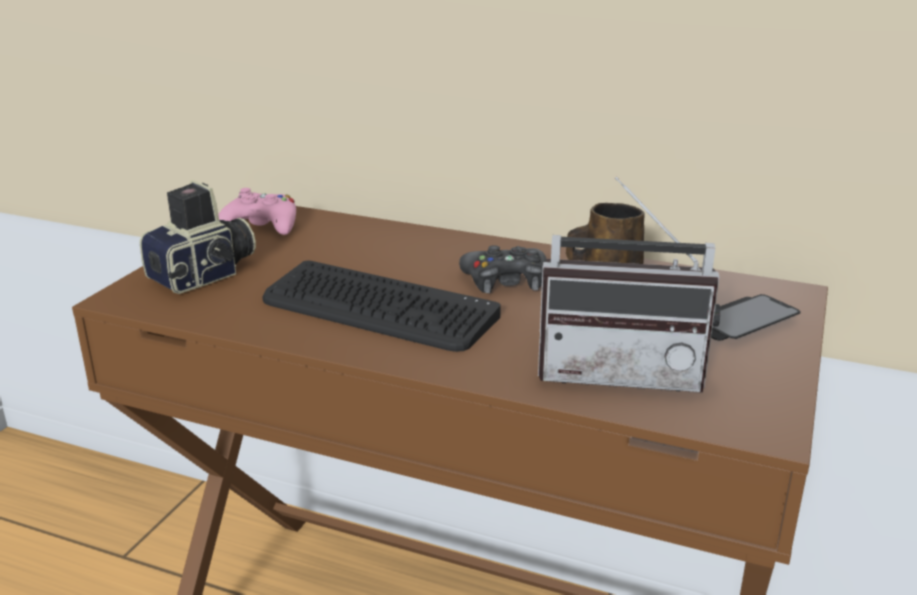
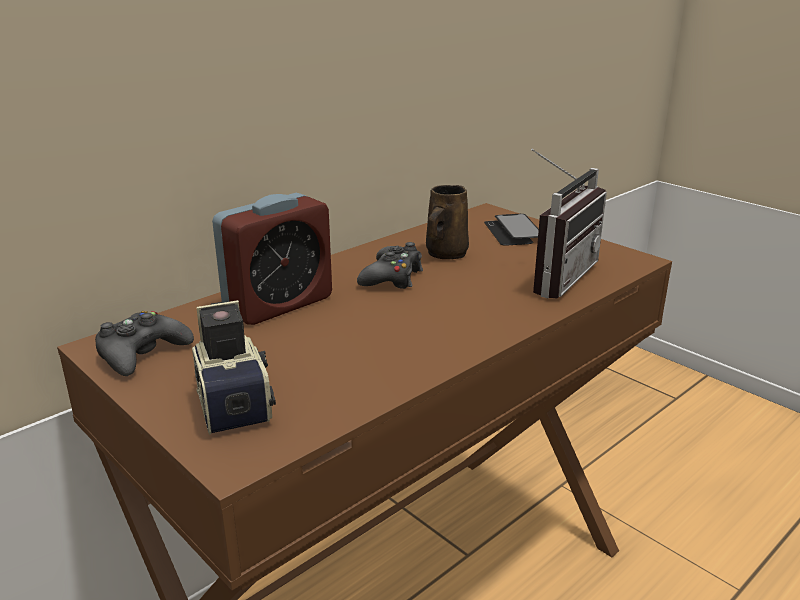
camera: 65 degrees left, 0 degrees up
(261, 226) = (142, 353): pink game controller -> black game controller
(378, 309) = (395, 331): keyboard -> none
(391, 247) = (278, 304): none -> alarm clock

